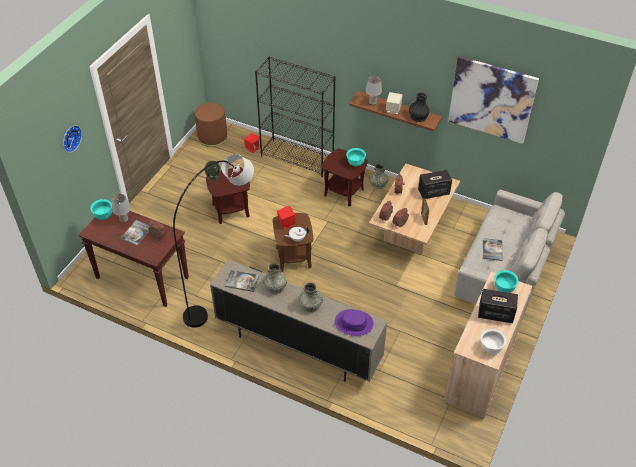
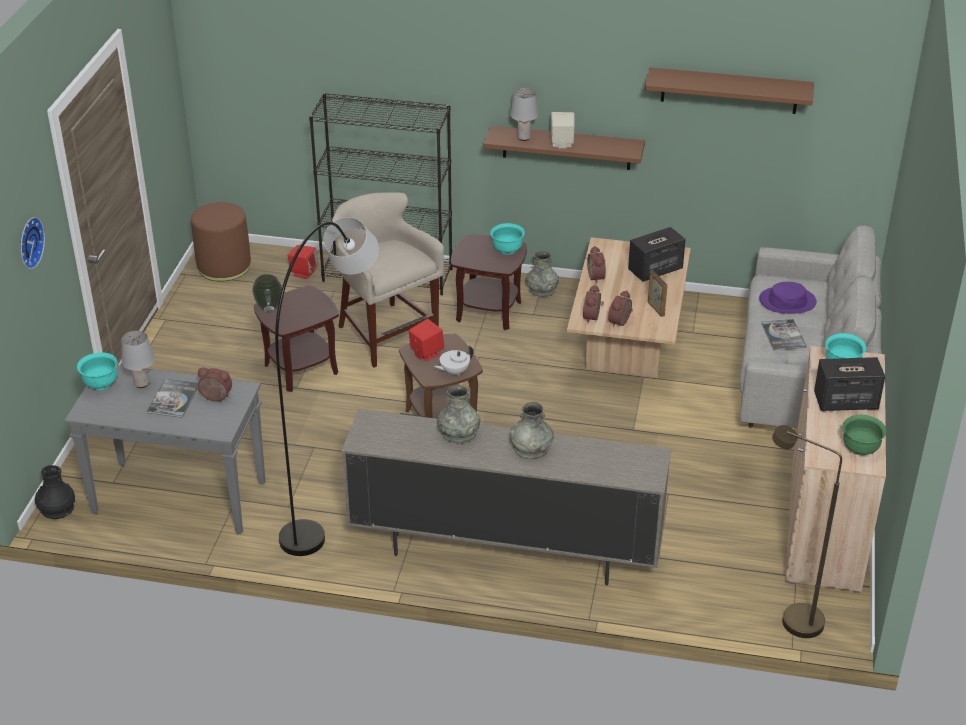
camera: 15 degrees left, 10 degrees down
(141, 278) = (177, 498): brown console table -> grey console table
(242, 281) = (397, 435): book -> none
(283, 197) = (386, 335): none -> beige stool
(354, 323) = (617, 461): purple hat -> purple hat (787, 301)
(418, 116) = (607, 146): black vase -> black vase (57, 509)
(438, 425) = (791, 618): none -> brown floor lamp
(491, 99) = (729, 90): picture -> brown shelf
(491, 347) = (860, 449): white bowl -> green bowl

